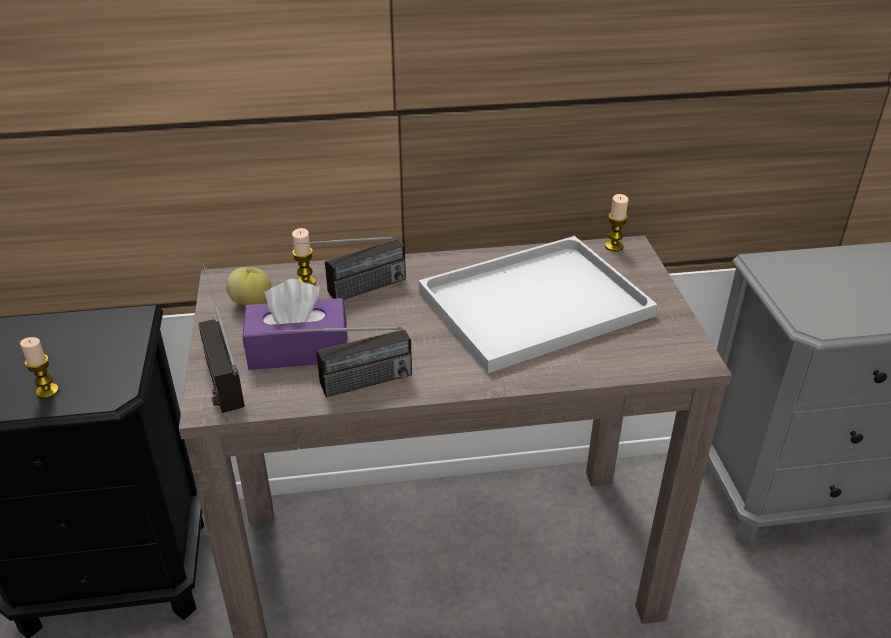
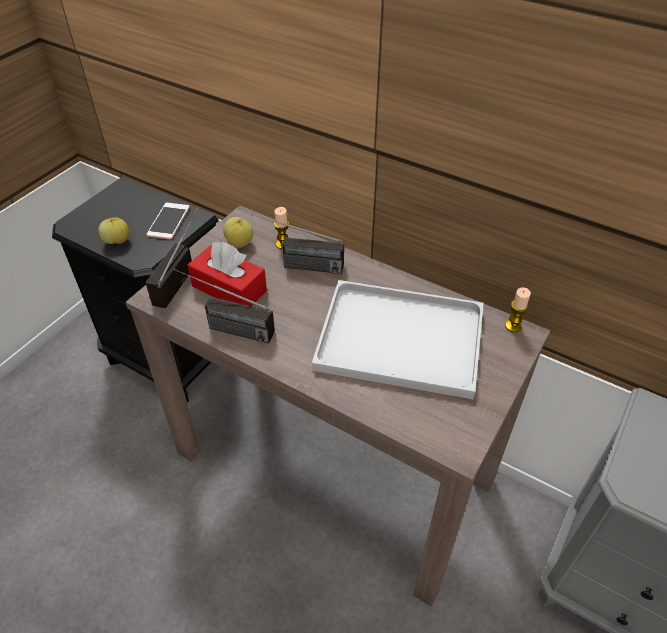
camera: 40 degrees right, 10 degrees up
(47, 391) = (117, 241): candle -> apple
(99, 338) = (168, 221): none -> phone
(298, 350) = (229, 288): purple tissue box -> red tissue box

